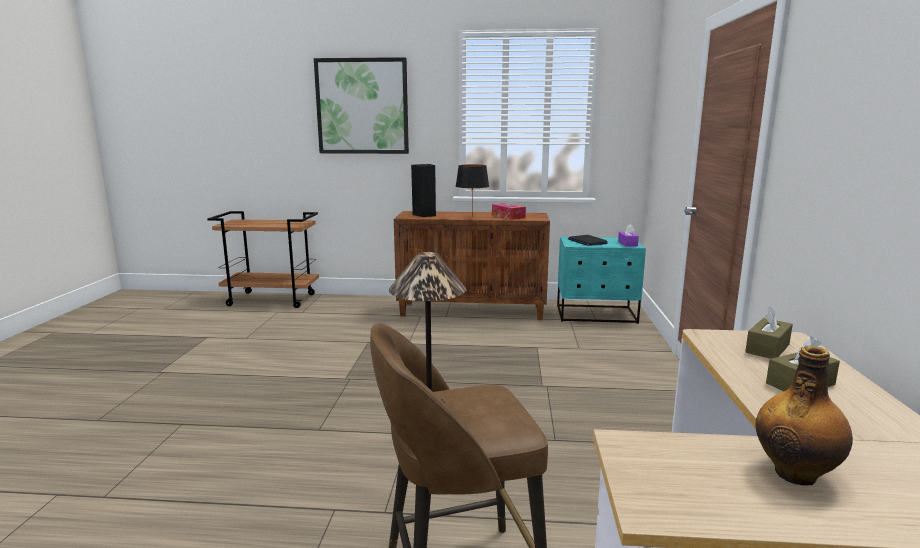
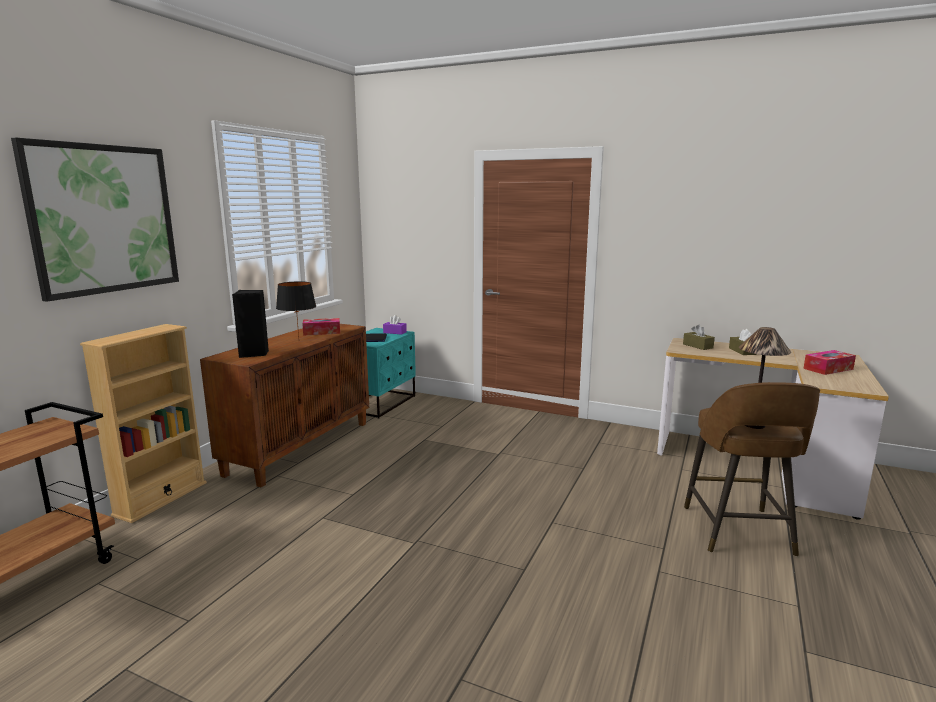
camera: 70 degrees left, 0 degrees up
(369, 298) = (161, 499): none -> beige bookcase
(796, 473) = (828, 369): bottle -> tissue box

